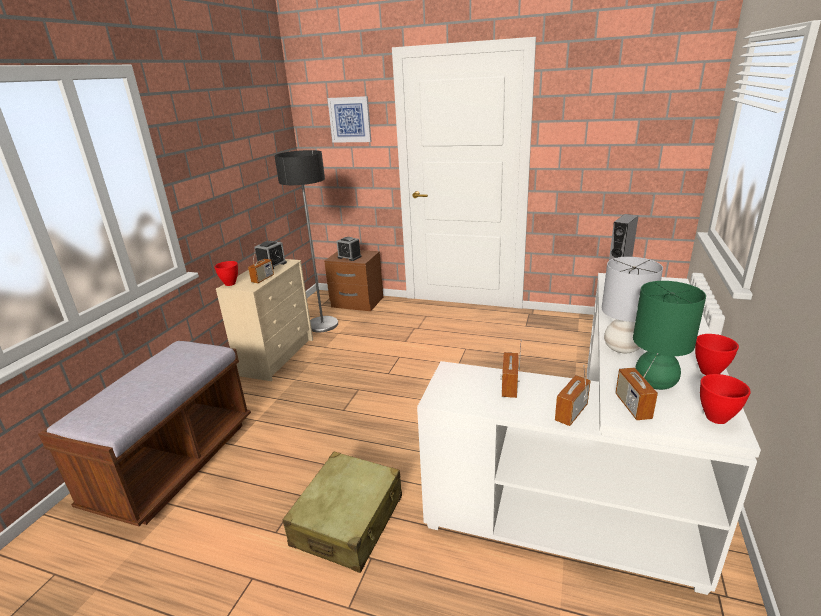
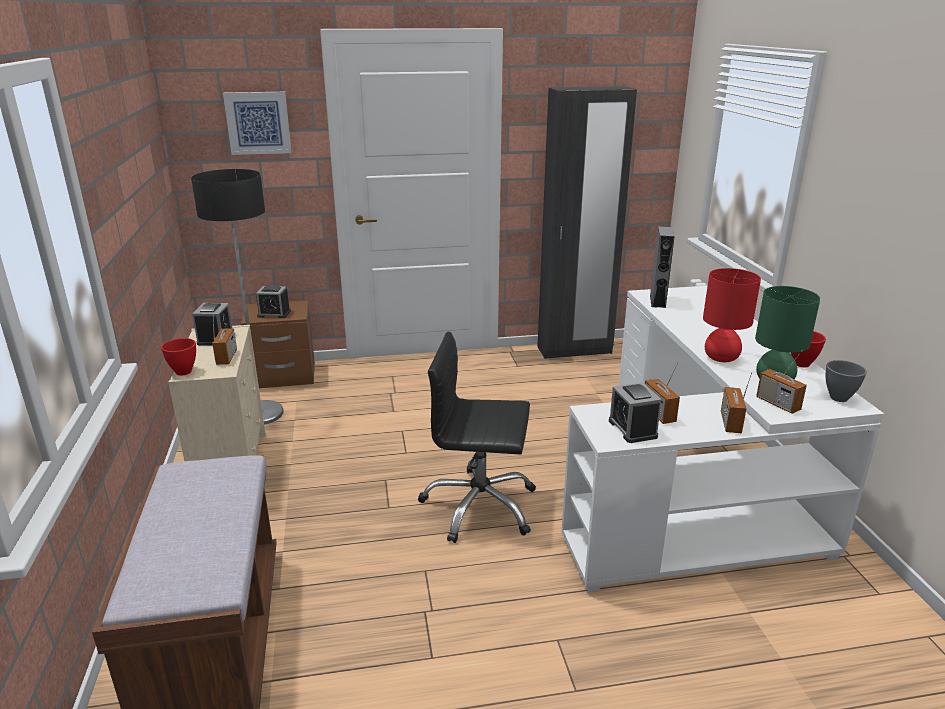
camera: 30 degrees left, 0 degrees up
(348, 521) = (503, 616): beige suitcase -> none
(404, 428) = (479, 506): none -> black office chair
(470, 394) = (632, 429): none -> alarm clock
(585, 322) = (574, 350): none -> black wardrobe
(622, 348) = (721, 358): grey table lamp -> red table lamp
(717, 418) = (839, 397): red bowl -> grey bowl

